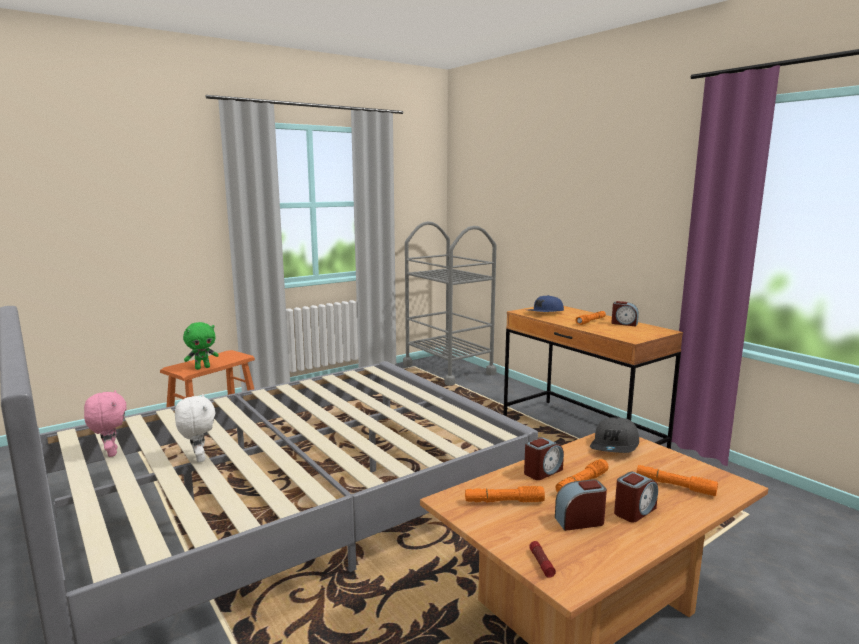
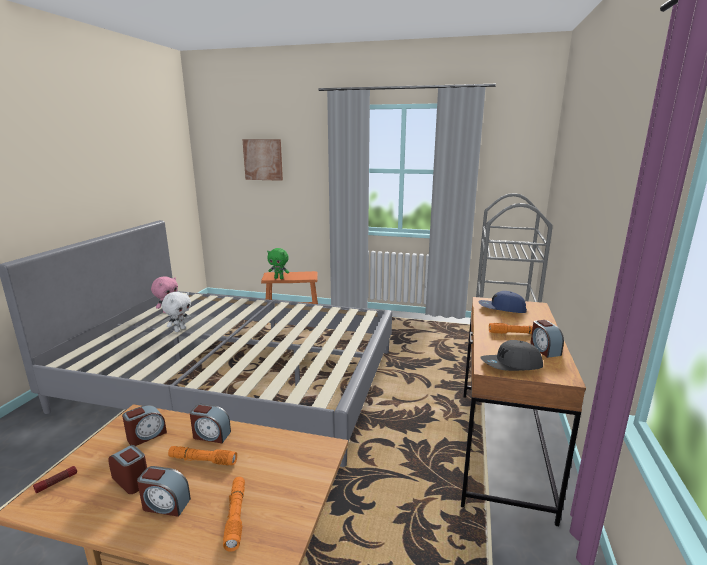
camera: 50 degrees right, 5 degrees up
(105, 196) = (263, 159): none -> picture
(503, 501) = (146, 435): orange flashlight -> alarm clock
(615, 446) = (299, 455): grey cap -> grey cap (511, 365)

